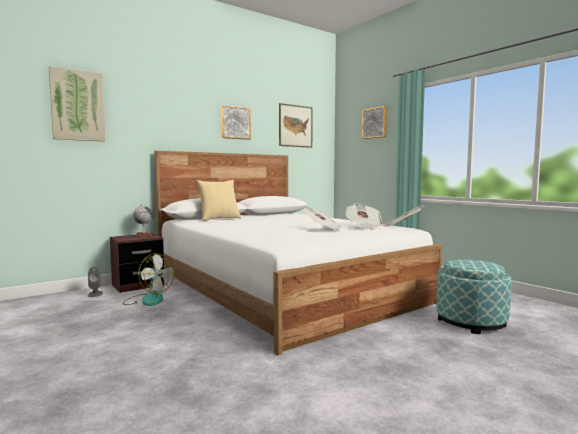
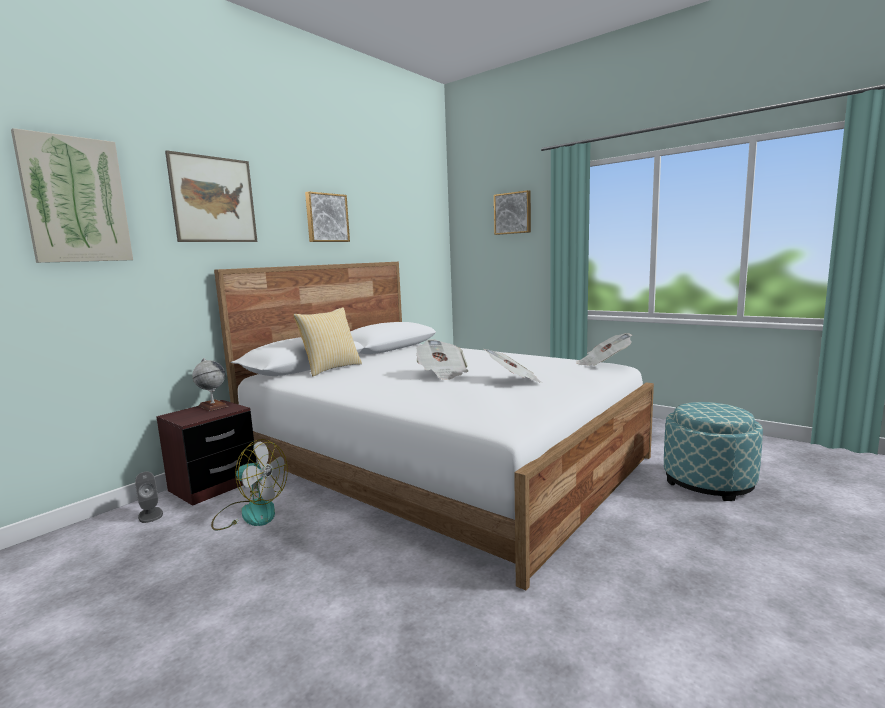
camera: 15 degrees left, 5 degrees up
(295, 126) = (403, 218): picture -> picture (214, 199)
(363, 226) = (558, 369): newspaper -> newspaper (442, 373)

